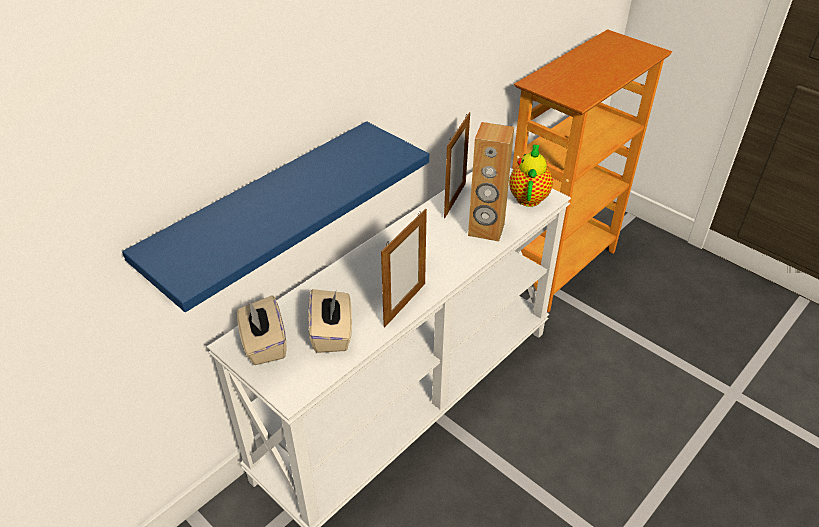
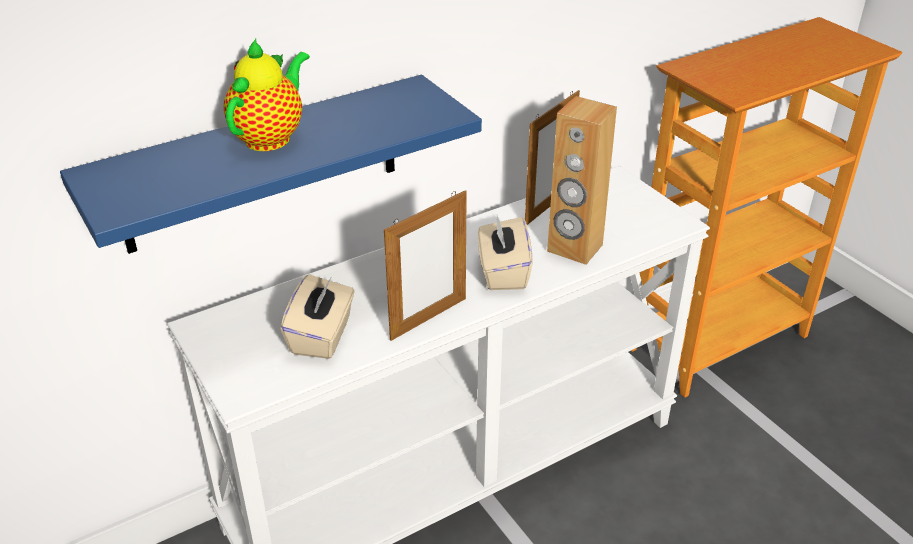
camera: 15 degrees right, 5 degrees down
(264, 344) = (234, 333): beige tissue box -> beige tissue box (503, 272)
(529, 196) = (650, 217): teapot -> teapot (271, 137)

